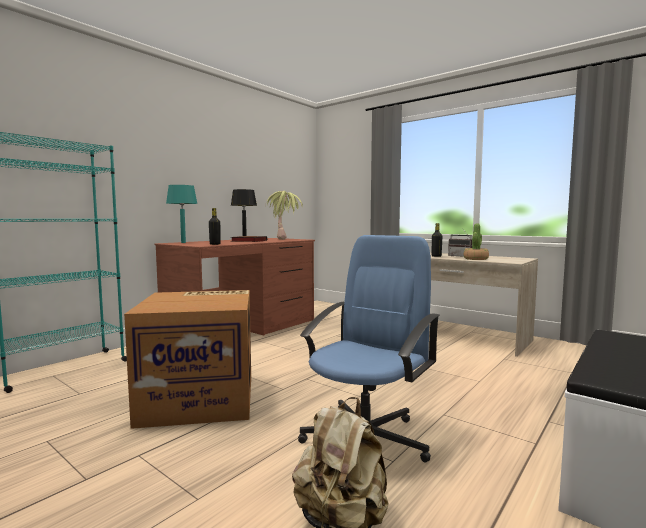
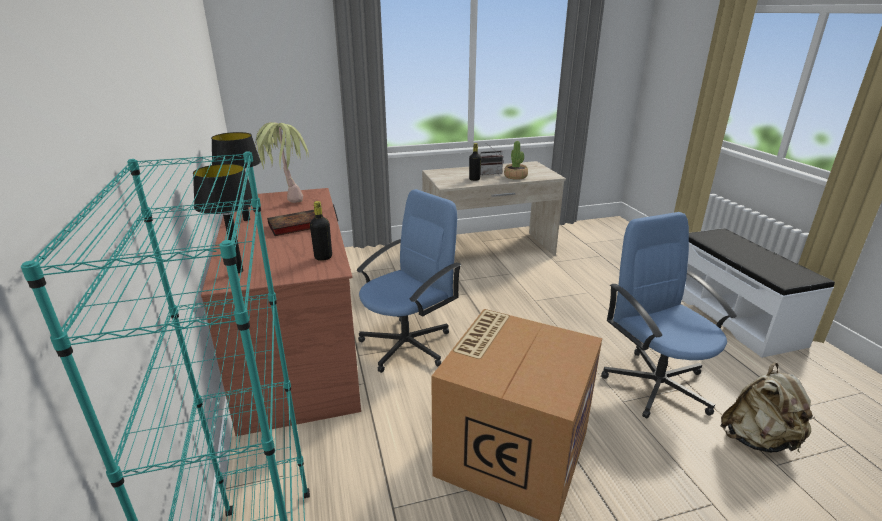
camera: 55 degrees left, 20 degrees up
(183, 242) = (239, 271): turquoise table lamp -> black table lamp
(284, 346) = (407, 345): none -> blue office chair

